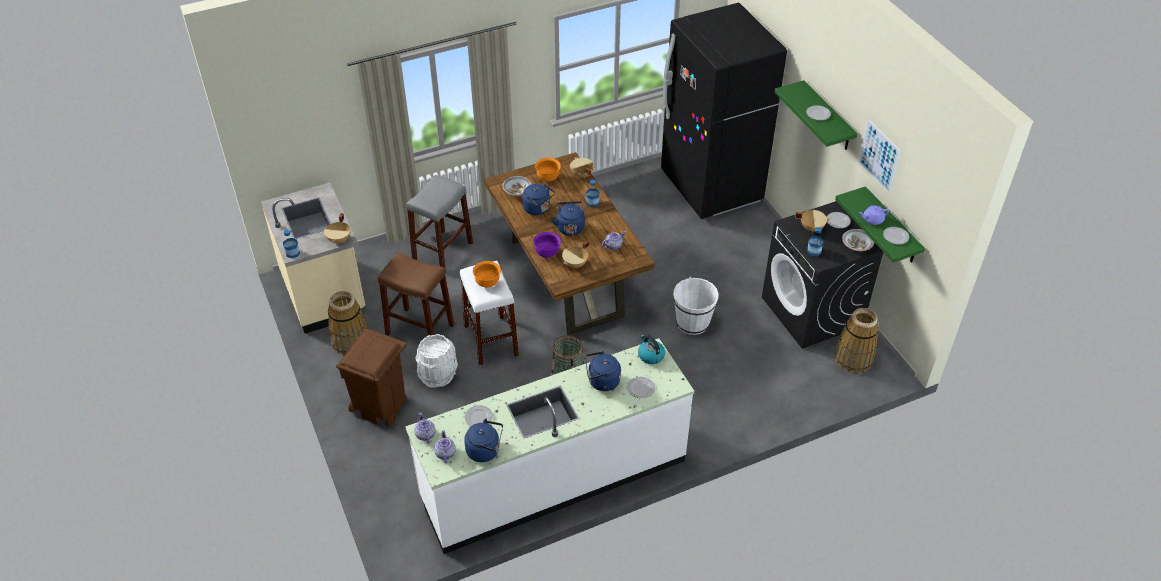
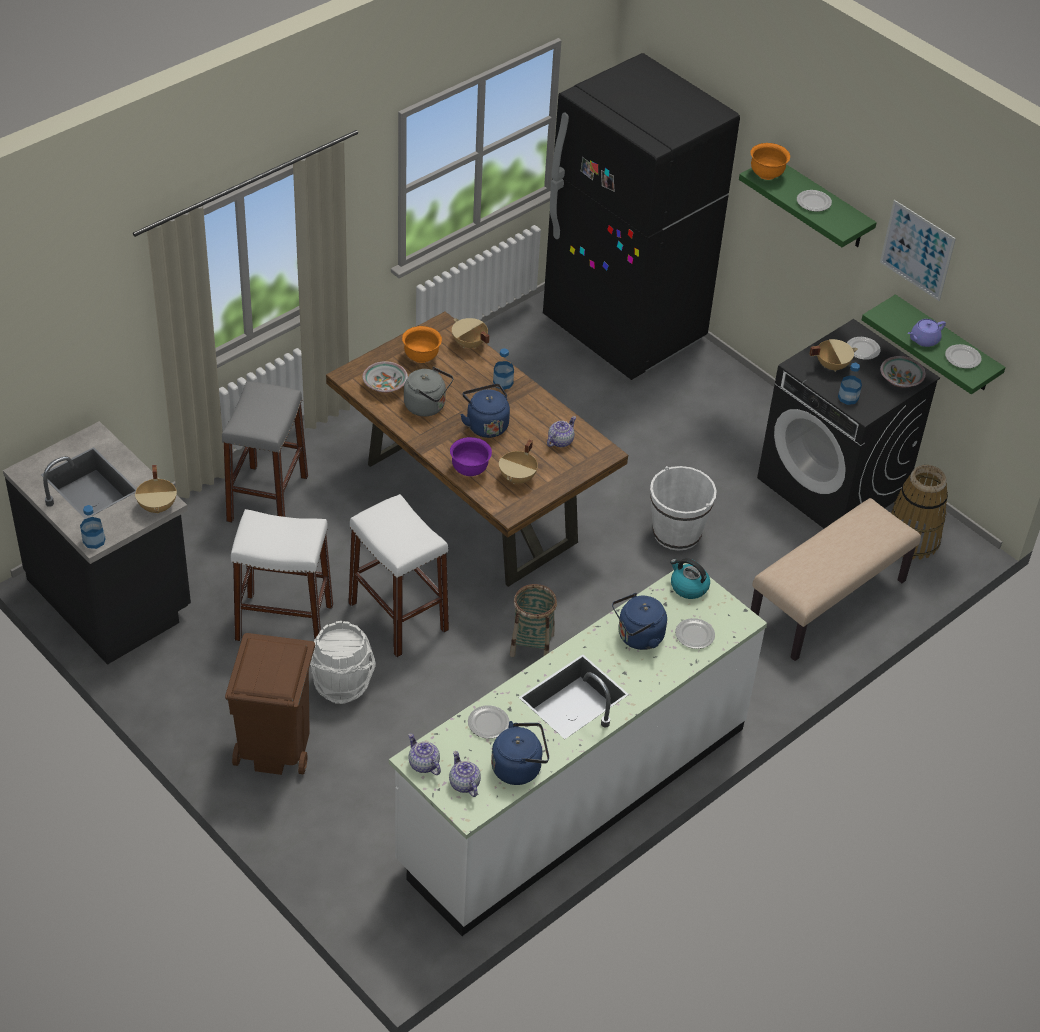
camera: 20 degrees left, 0 degrees up
(325, 293) = (111, 596): beige counter -> black counter
(351, 341) = (186, 661): basket -> none
(419, 329) = (284, 622): brown stool -> white stool
(487, 283) = (401, 529): orange bowl -> orange bowl (767, 174)
(538, 209) = (427, 406): blue kettle -> grey kettle
(777, 389) = (828, 603): none -> beige bench

